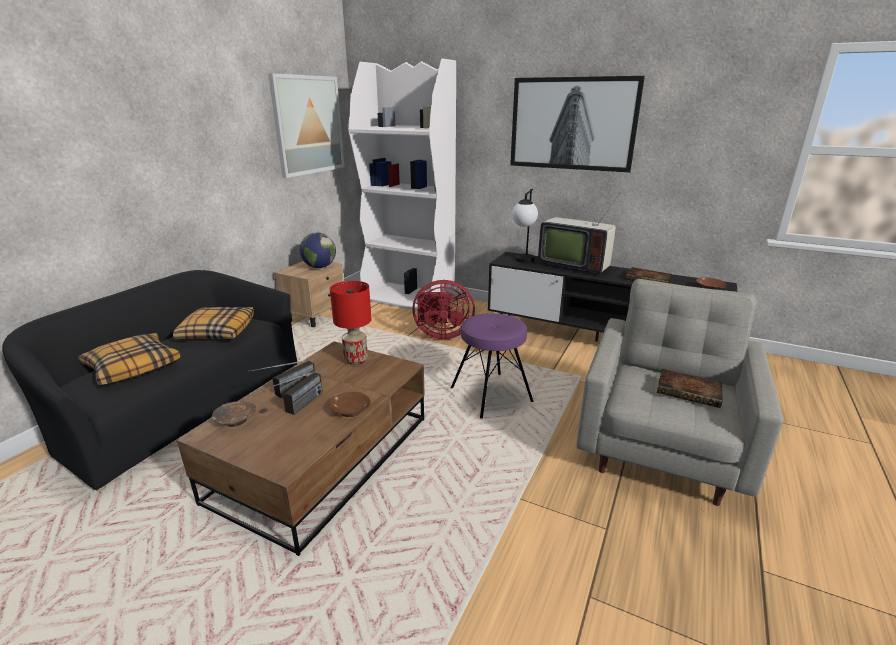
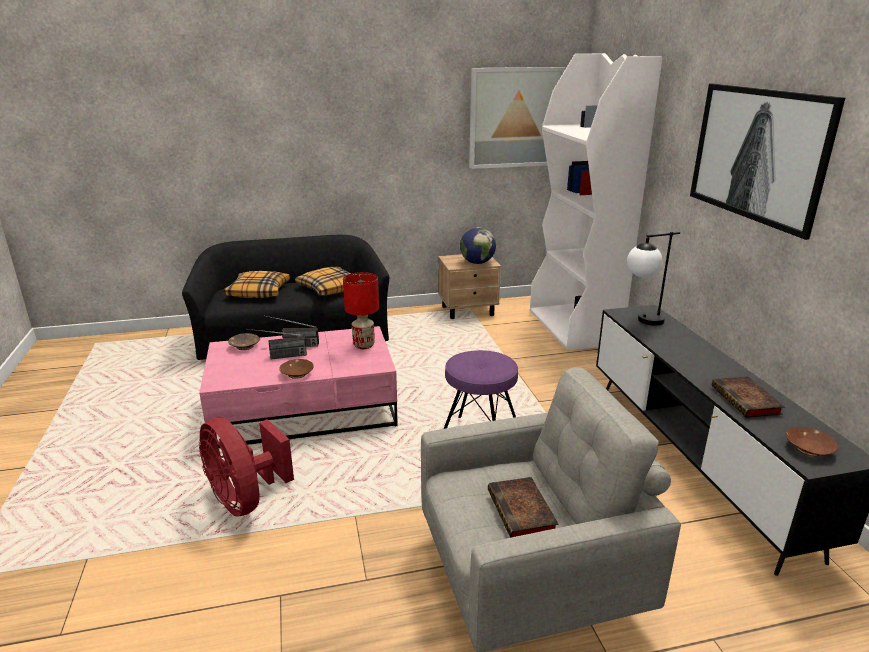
camera: 50 degrees right, 0 degrees up
(324, 457) = (305, 410): brown coffee table -> pink coffee table
(441, 334) = (539, 372): red fan -> red fan (245, 499)
(573, 266) = (691, 347): television -> none

